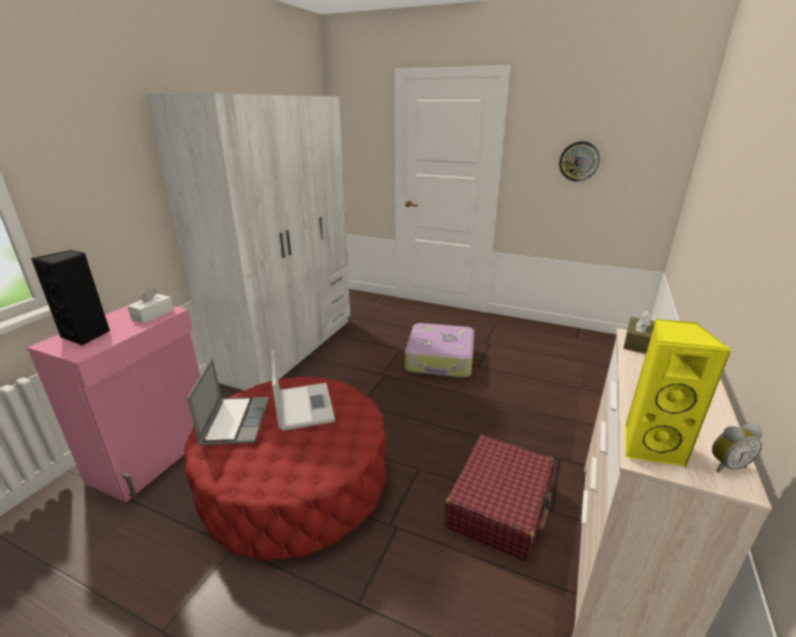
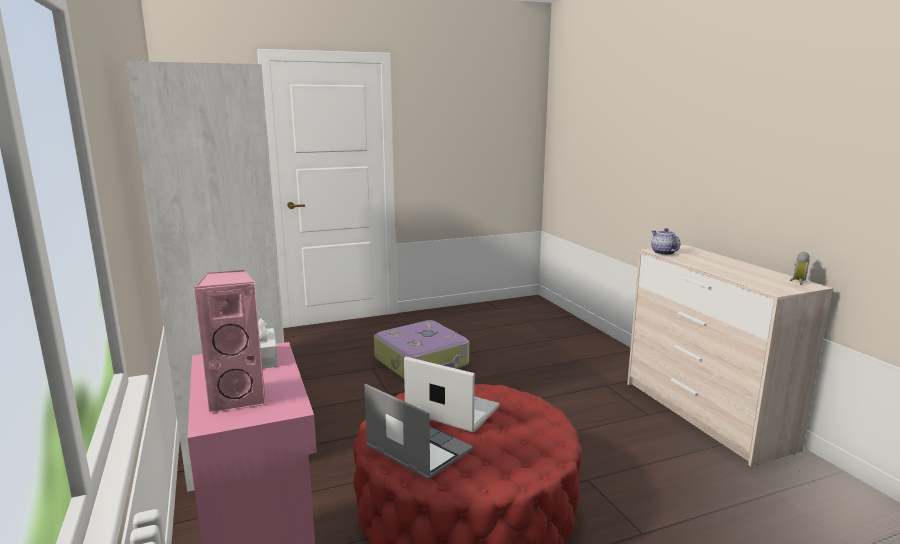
camera: 45 degrees left, 10 degrees down
(87, 335) = (239, 398): black speaker -> pink speaker
(500, 505) = (619, 428): red suitcase -> none
(579, 161) = (464, 141): wall clock -> none
(637, 342) = (663, 252): brown tissue box -> teapot
(650, 446) = (767, 286): yellow speaker -> none

